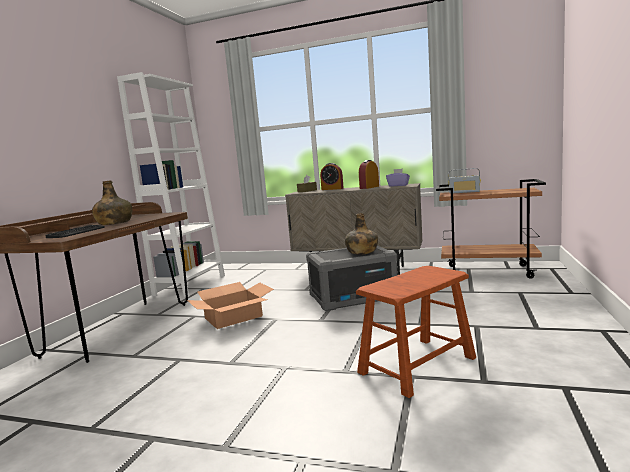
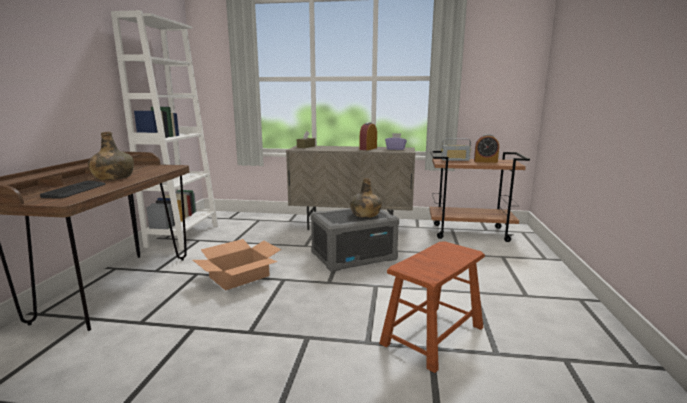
camera: 10 degrees left, 5 degrees up
(332, 189) = (331, 146): alarm clock -> alarm clock (485, 161)

